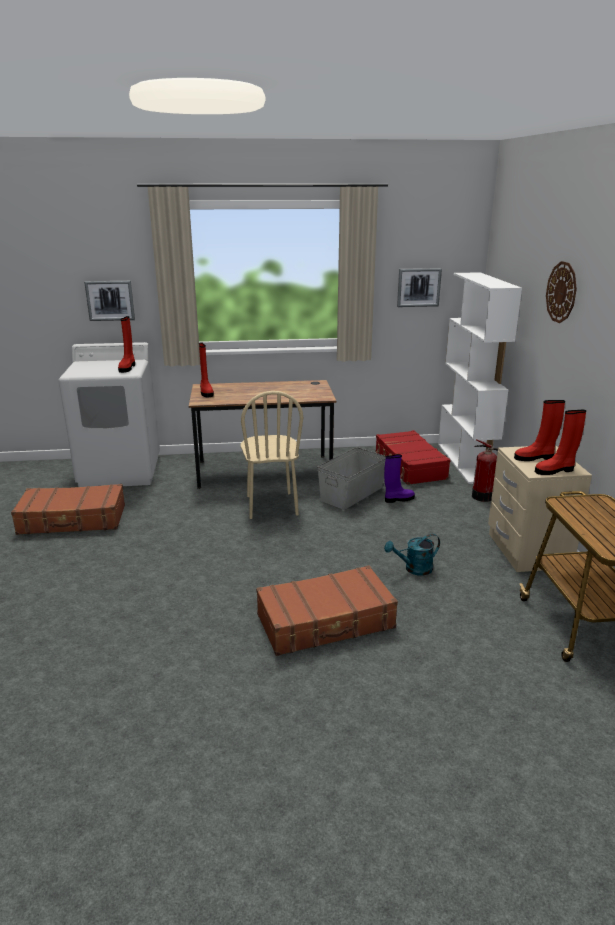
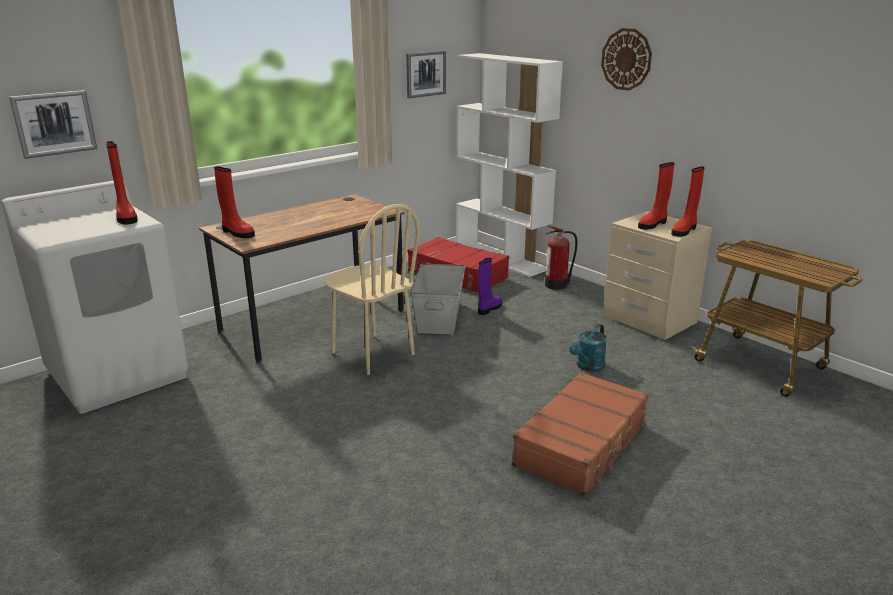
camera: 35 degrees left, 0 degrees up
(73, 520) = (132, 455): brown suitcase -> none

